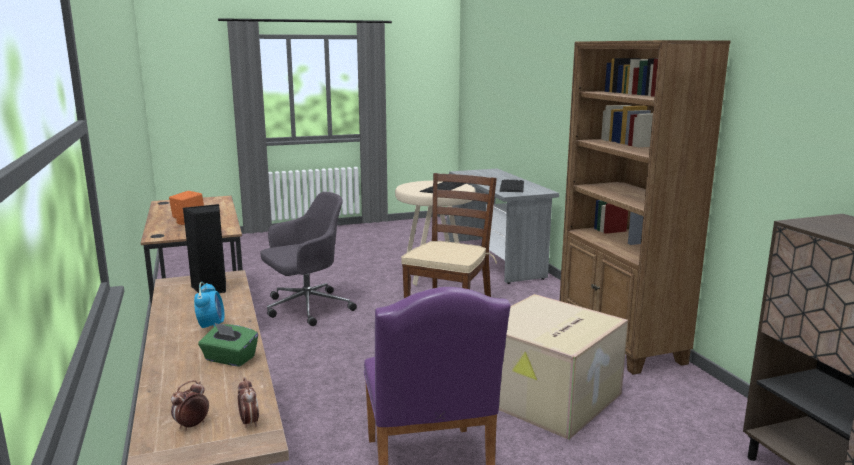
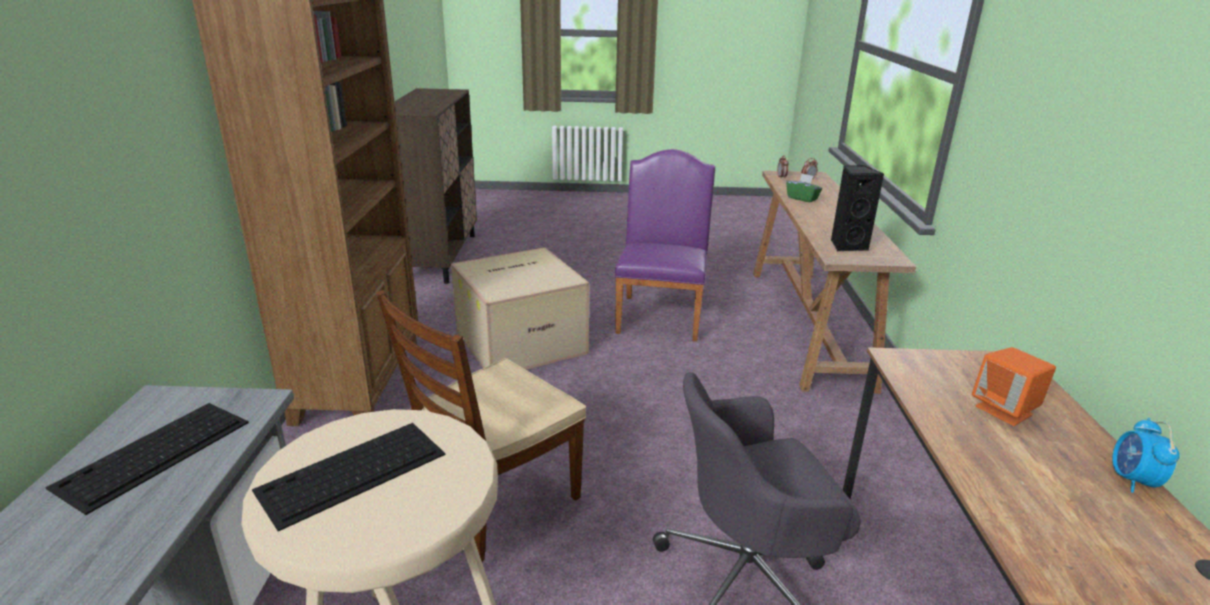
camera: 160 degrees left, 10 degrees up
(211, 326) = (825, 216): alarm clock -> alarm clock (1132, 481)

